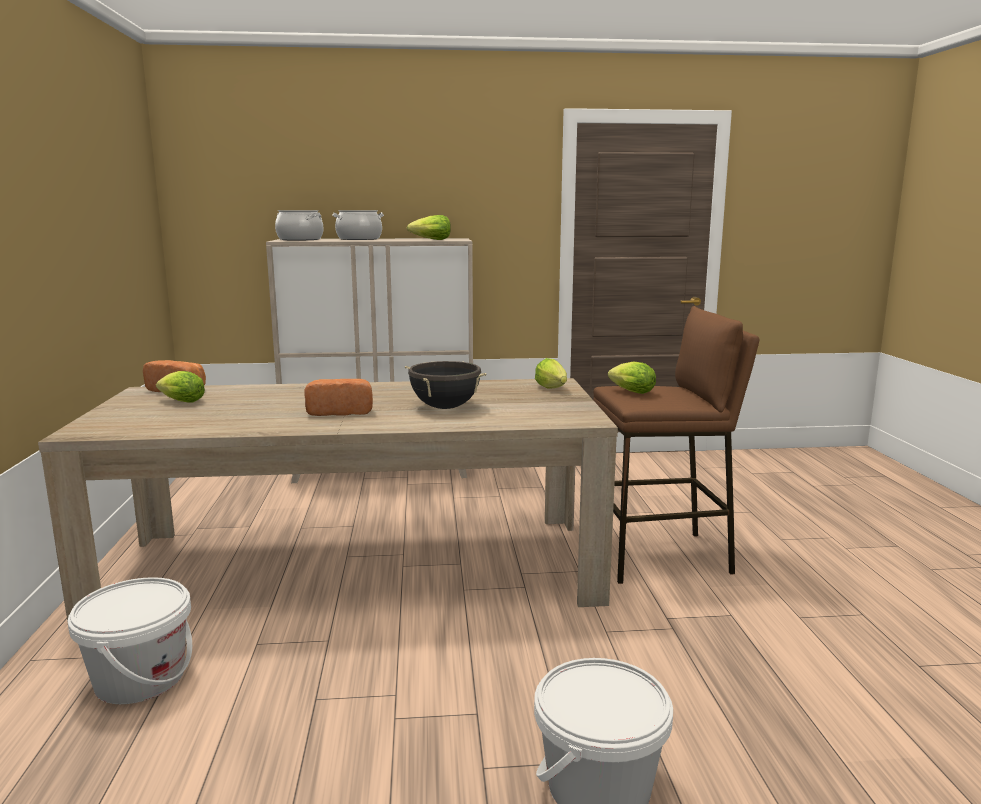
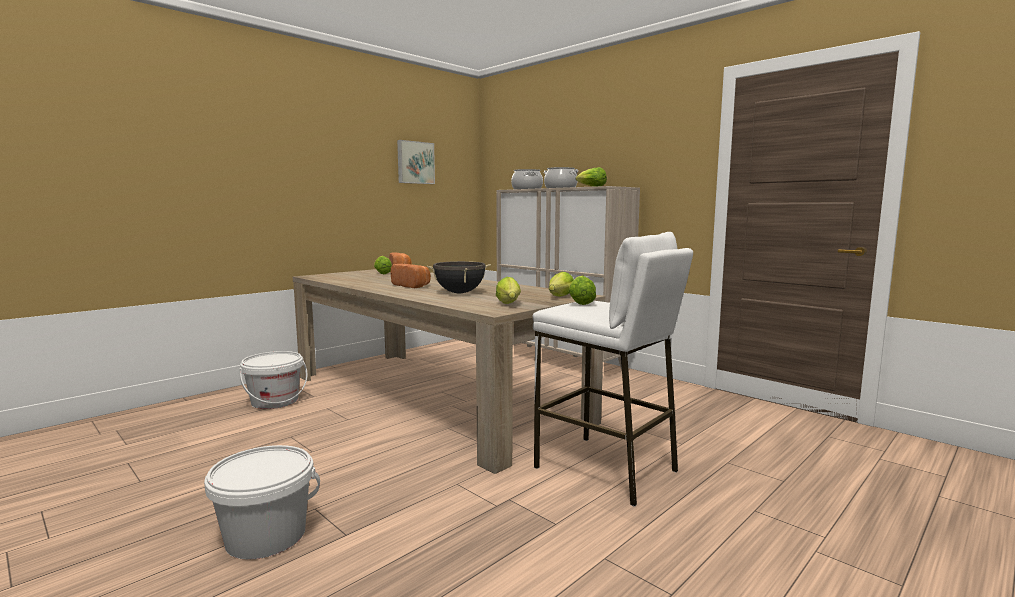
camera: 50 degrees right, 5 degrees down
(107, 194) = (415, 162): none -> picture
(559, 409) = (509, 304): none -> lettuce
(660, 557) = (606, 469): brown stool -> white stool

